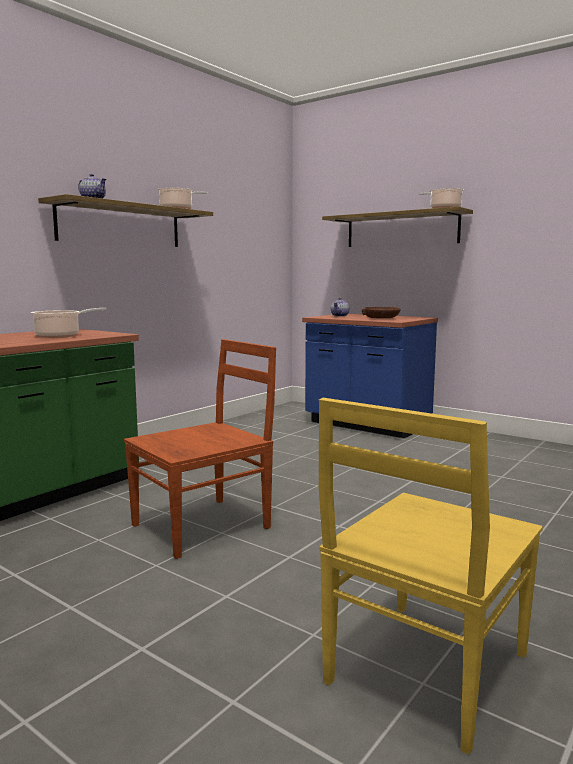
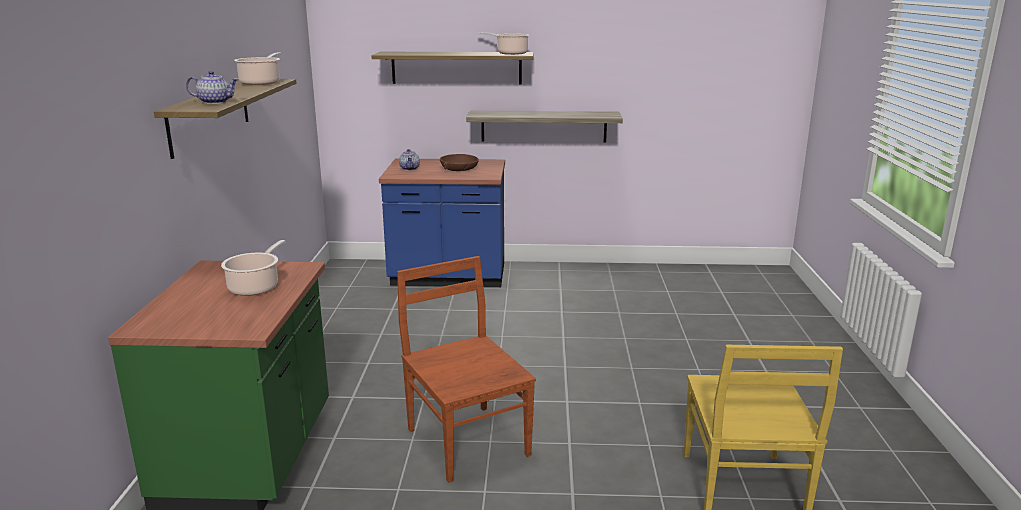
camera: 35 degrees left, 10 degrees up
(204, 525) = (466, 440): brown chair -> brown chair turned 45 degrees counterclockwise
(480, 285) = (543, 126): none -> shelf

